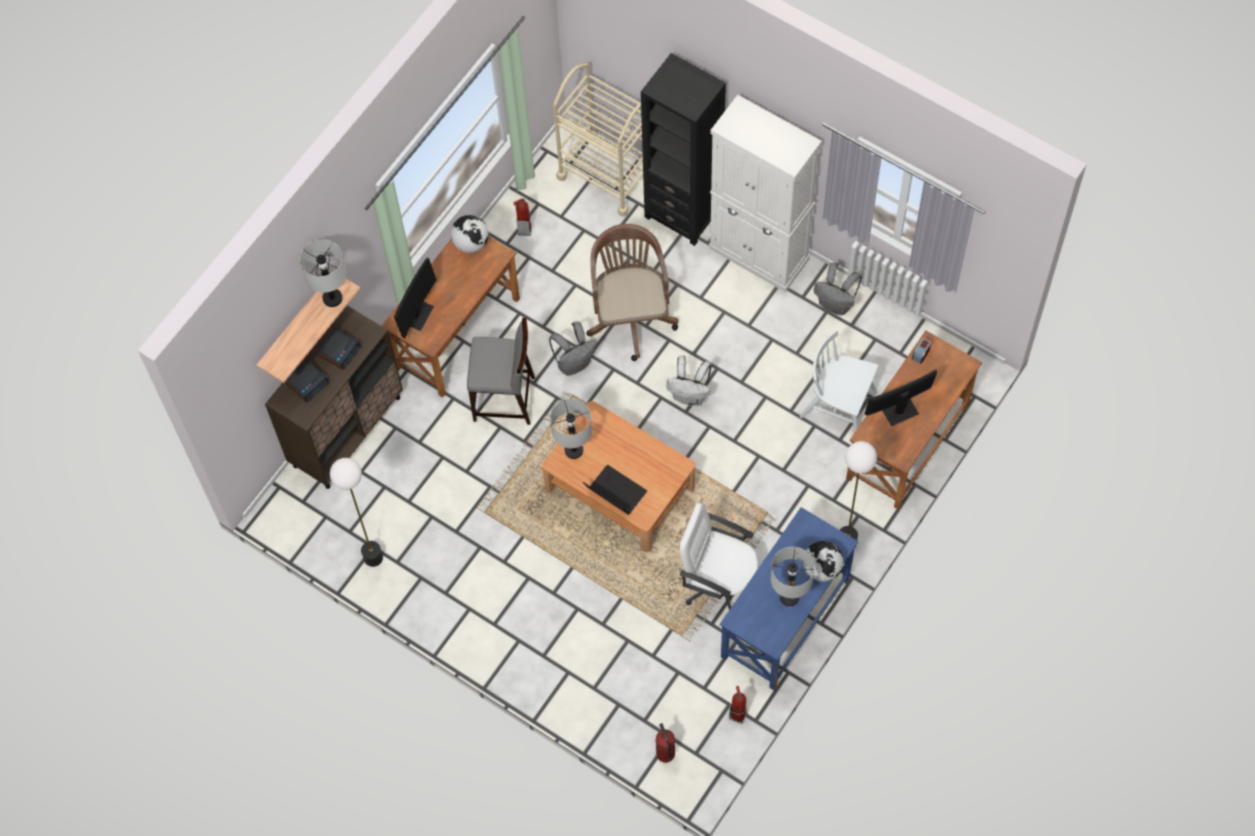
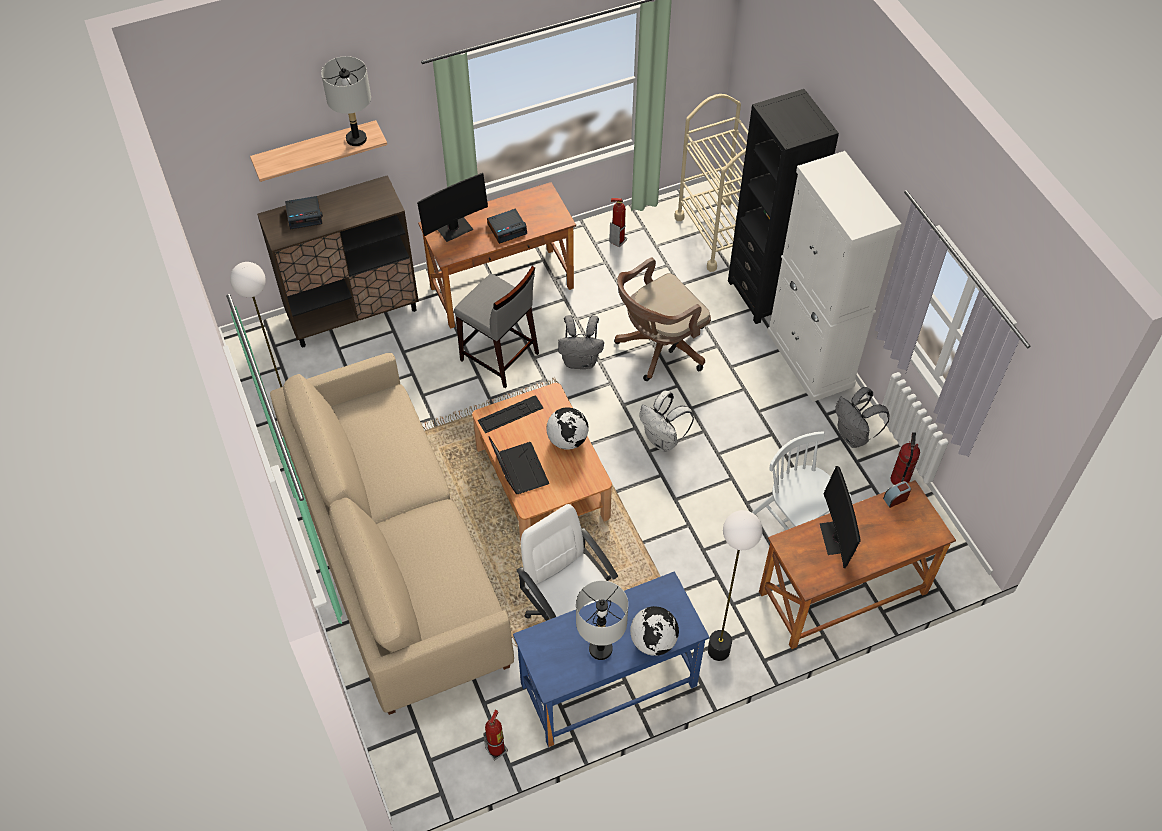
camera: 30 degrees right, 10 degrees down
(339, 350) = (352, 205): alarm clock -> alarm clock (507, 229)
(471, 243) = (543, 199): globe -> globe (567, 440)
(549, 616) = (395, 553): none -> beige sofa
(573, 450) = (510, 414): grey table lamp -> keyboard
(630, 314) = (658, 348): brown office chair -> brown office chair turned 150 degrees counterclockwise
(665, 753) = (401, 742): fire extinguisher -> fire extinguisher (899, 479)
(899, 411) = (837, 538): monitor -> monitor turned 105 degrees counterclockwise

